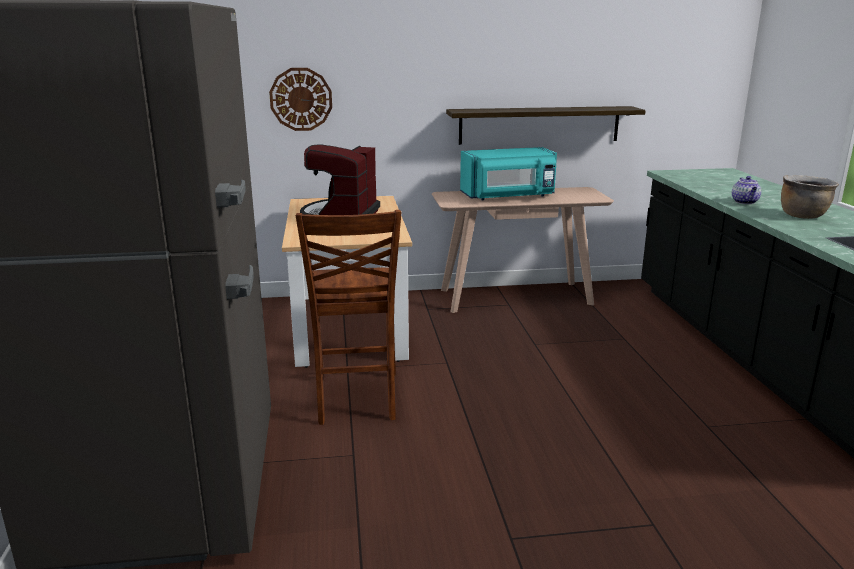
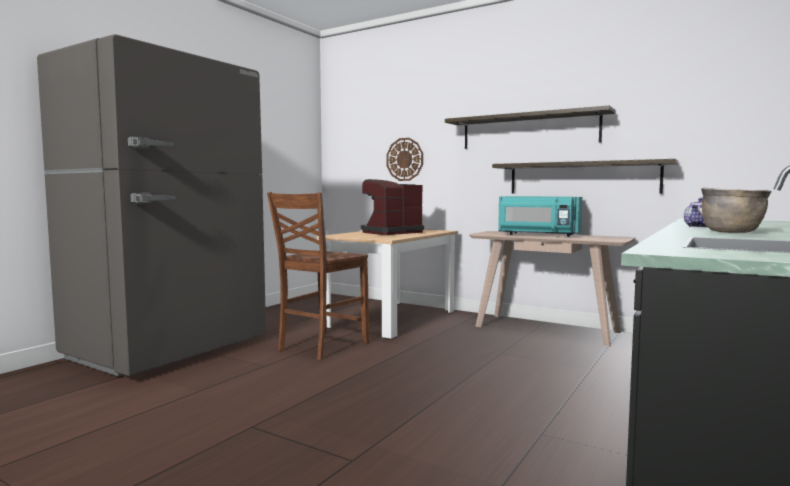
camera: 40 degrees right, 15 degrees down
(479, 66) = (529, 130): none -> shelf

